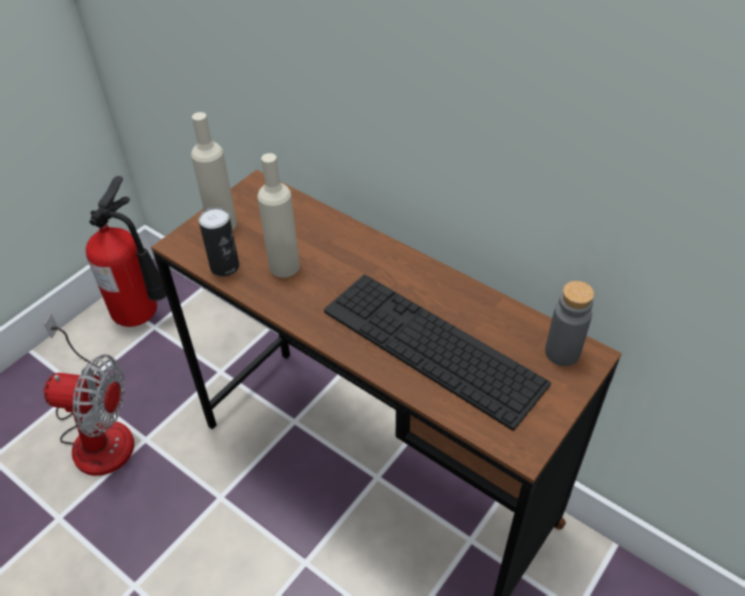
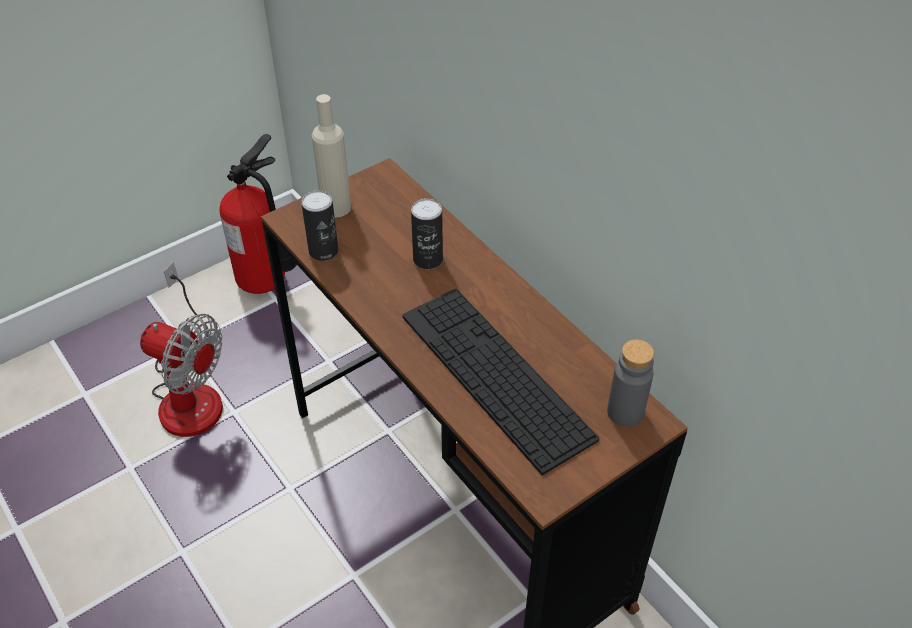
camera: 15 degrees right, 0 degrees up
(284, 266) = (381, 263): beige bottle -> none
(327, 253) = (428, 259): none -> can

